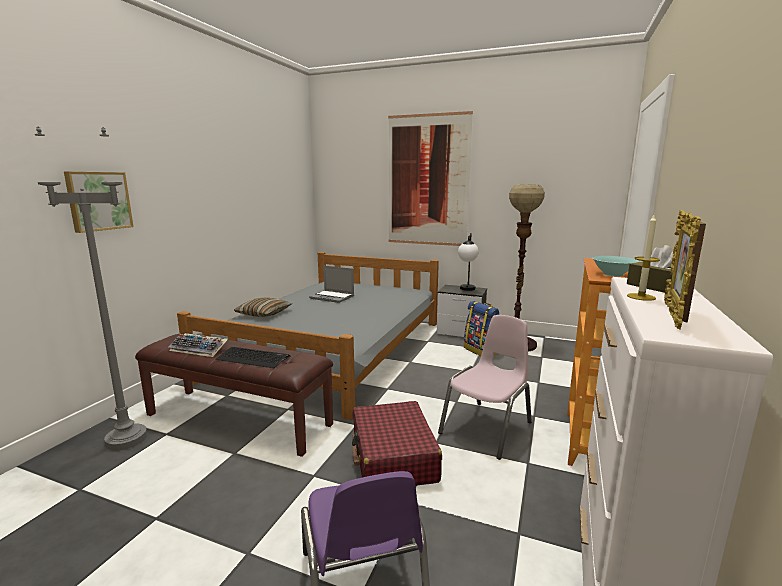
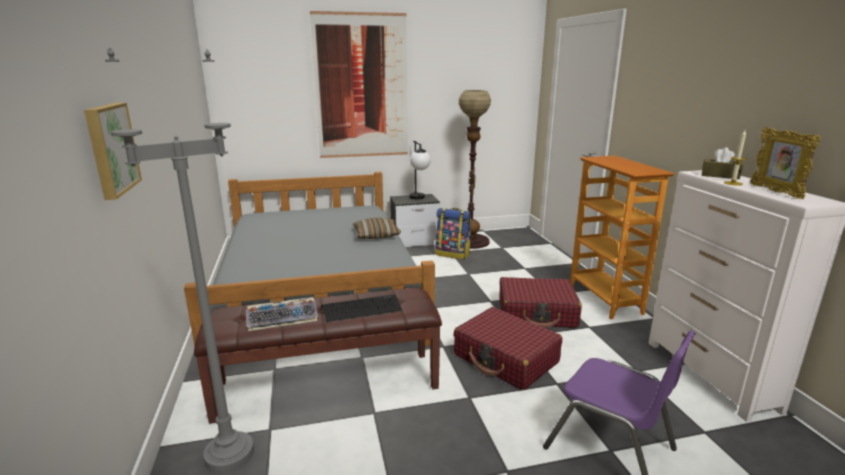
camera: 35 degrees left, 5 degrees up
(263, 314) = (252, 265): pillow -> pillow (376, 235)
(333, 297) = (296, 231): laptop -> none
(487, 428) = (537, 313): pink chair -> red suitcase
(613, 274) = (633, 168): turquoise bowl -> none

